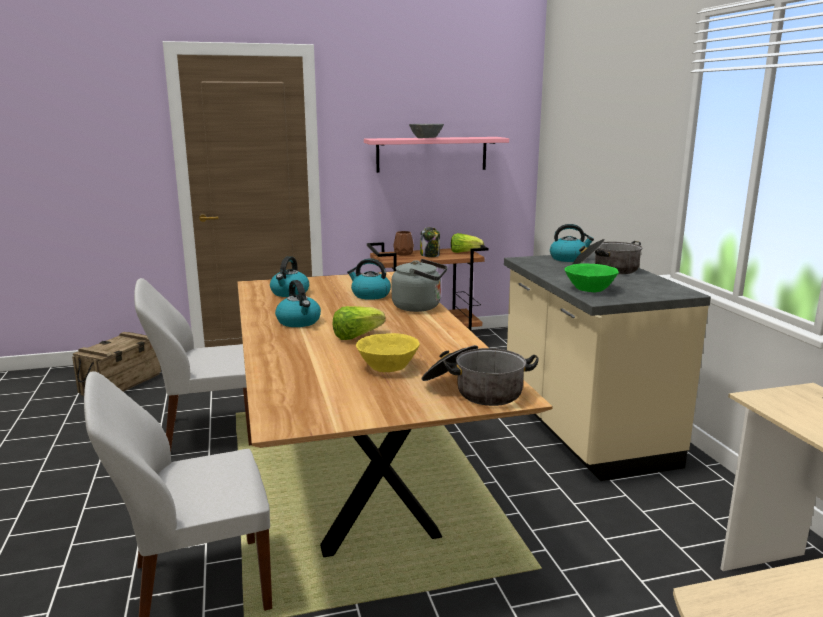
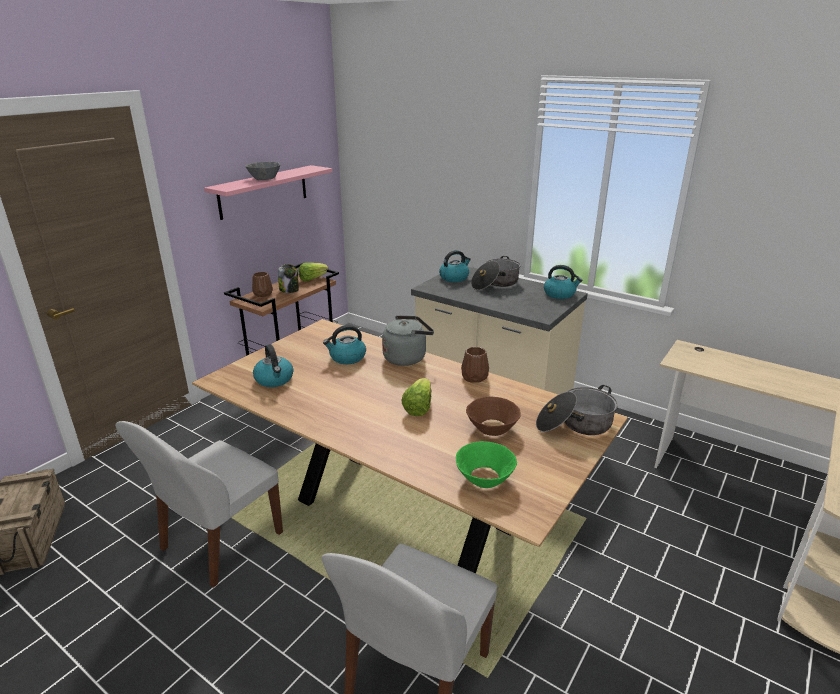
camera: 40 degrees left, 10 degrees up
(299, 322) = (347, 410): kettle -> kettle (560, 294)
(388, 366) = (492, 428): yellow bowl -> brown bowl
(451, 334) = (474, 378): none -> brown vase
(589, 289) = (520, 307): green bowl -> green bowl (484, 478)

